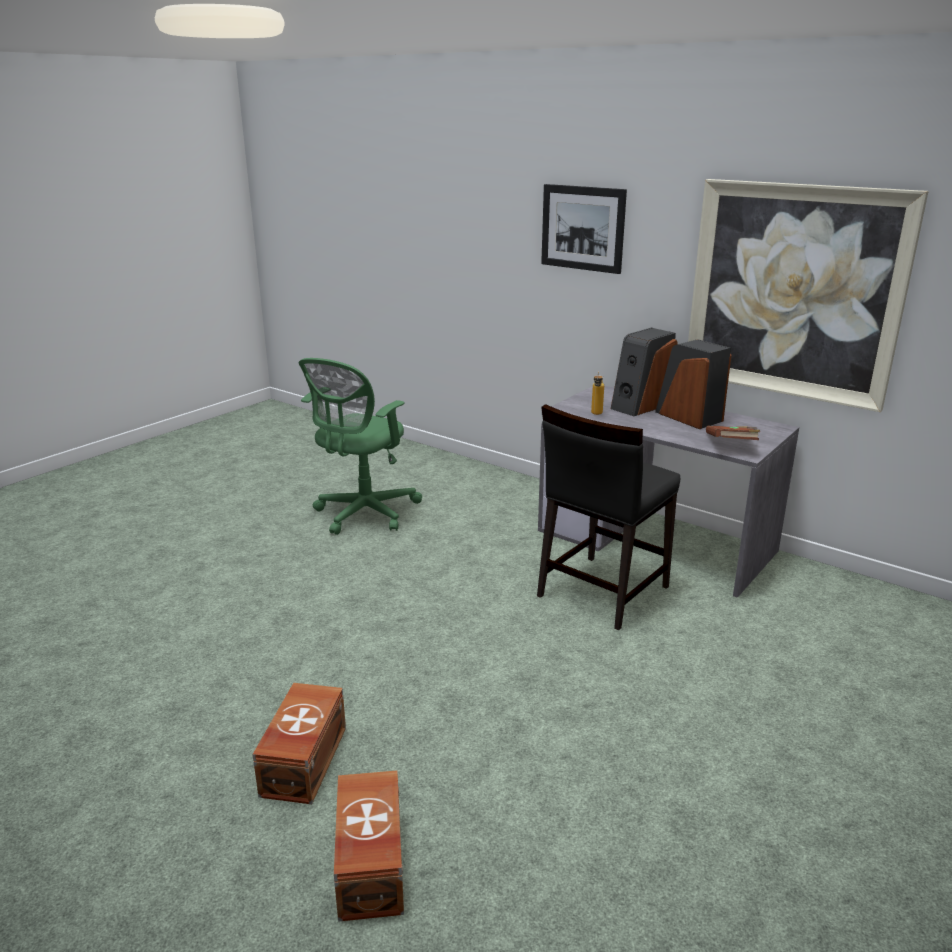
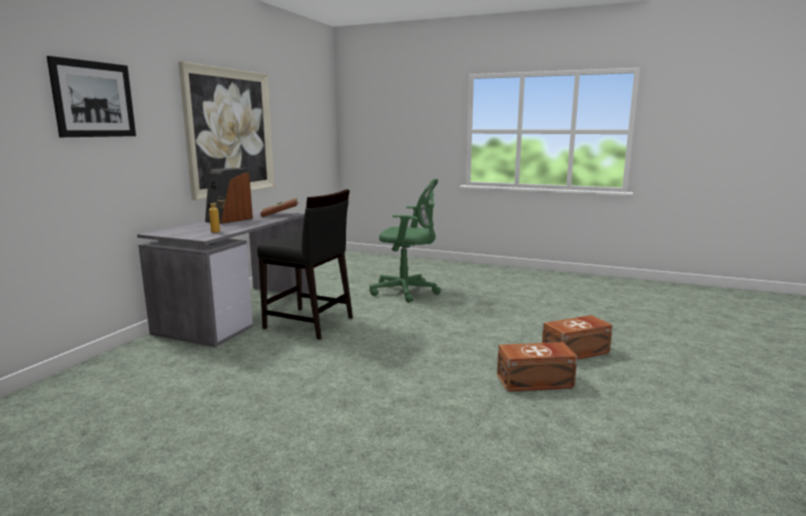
camera: 105 degrees left, 10 degrees down
(363, 514) = (151, 437): green office chair -> green office chair (407, 291)
(640, 406) = (201, 226): speaker -> none

